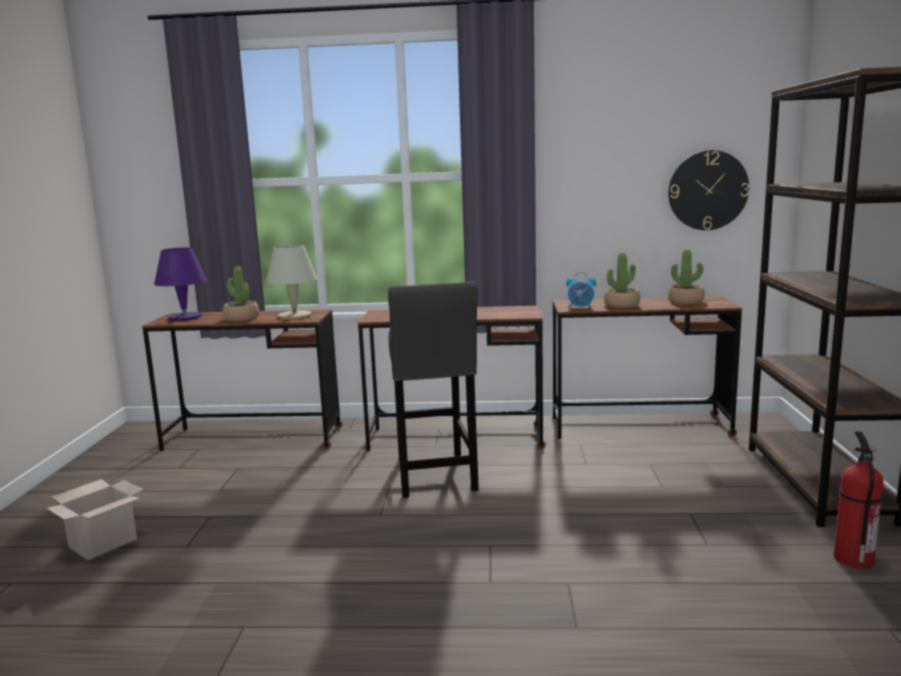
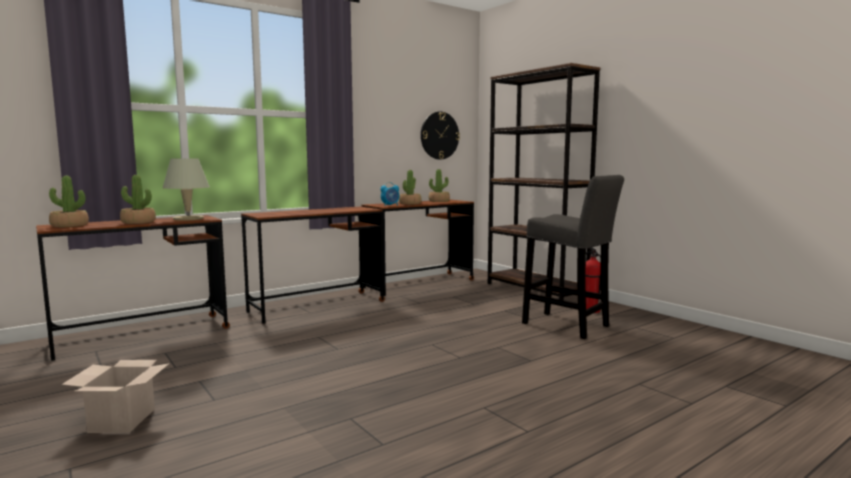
camera: 40 degrees left, 5 degrees down
(184, 317) = (69, 225): purple table lamp -> potted plant
(435, 477) = (340, 325): grey stool -> grey stool (569, 326)

